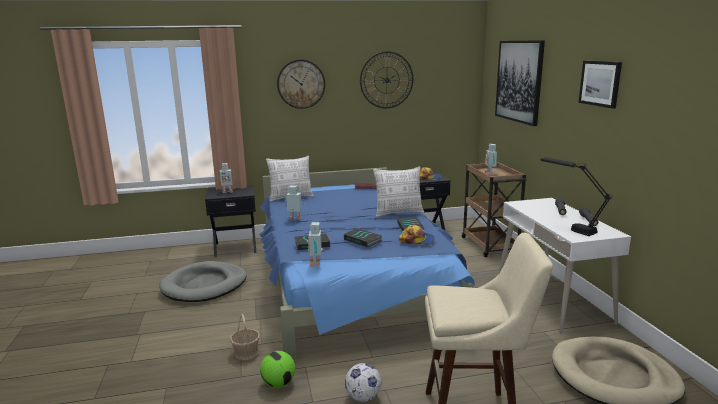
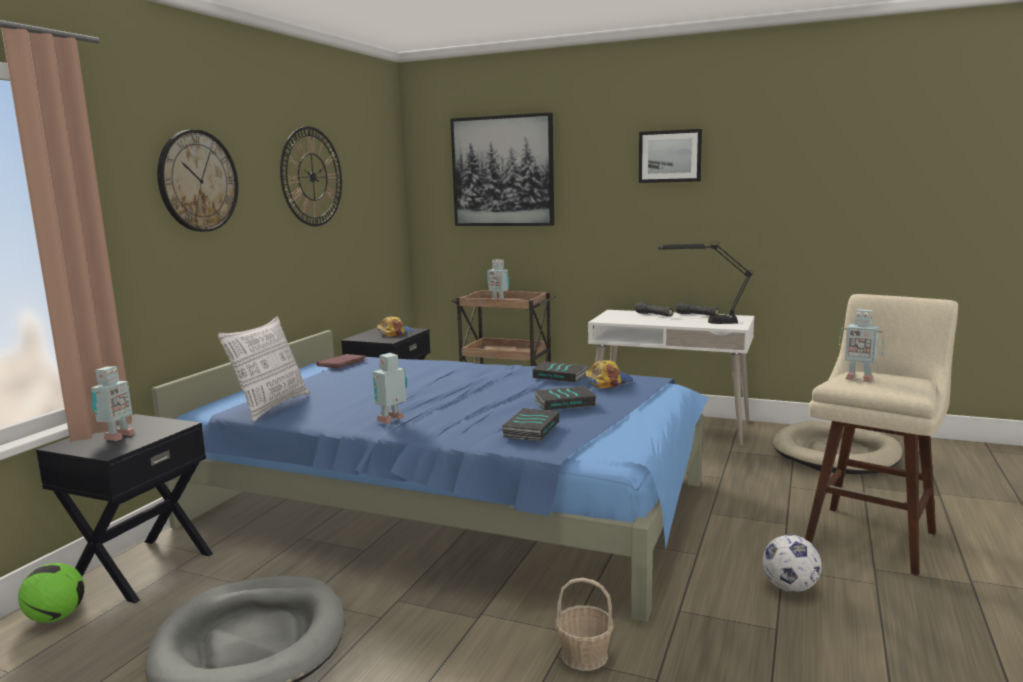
camera: 55 degrees left, 5 degrees down
(278, 383) = (707, 646): football -> football (56, 617)
(316, 263) = (604, 442): toy robot -> toy robot (858, 378)
(398, 213) = (493, 370): pillow -> none

